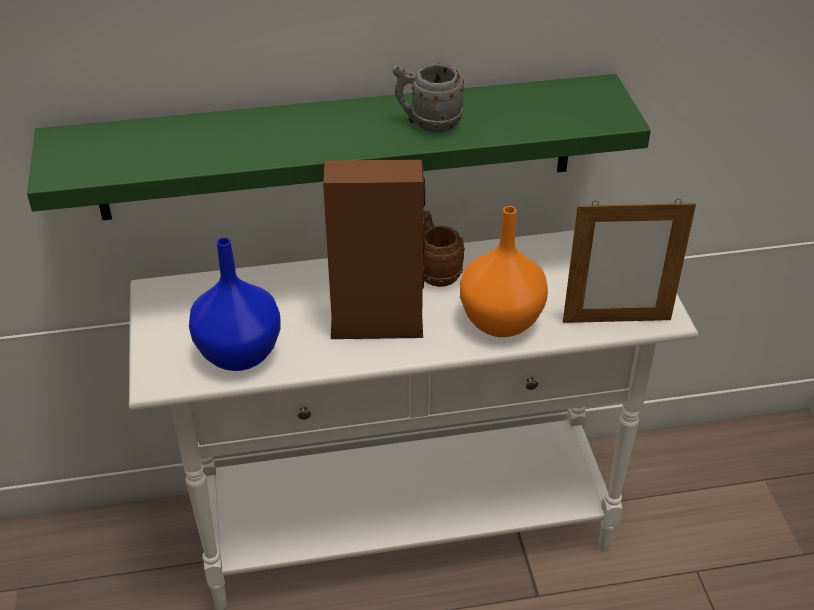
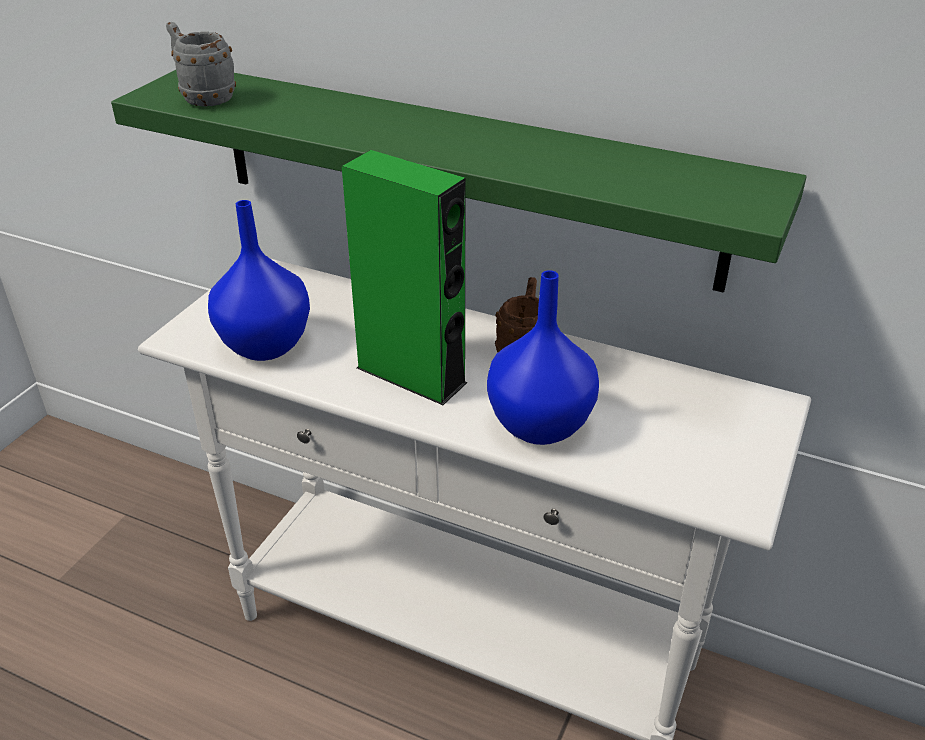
camera: 35 degrees right, 5 degrees down
(377, 325) = (411, 375): brown speaker -> green speaker
(427, 122) = (522, 154): grey mug -> grey mug (203, 98)
(502, 320) = (542, 425): orange vase -> blue vase
(616, 320) = (675, 483): picture frame -> none

